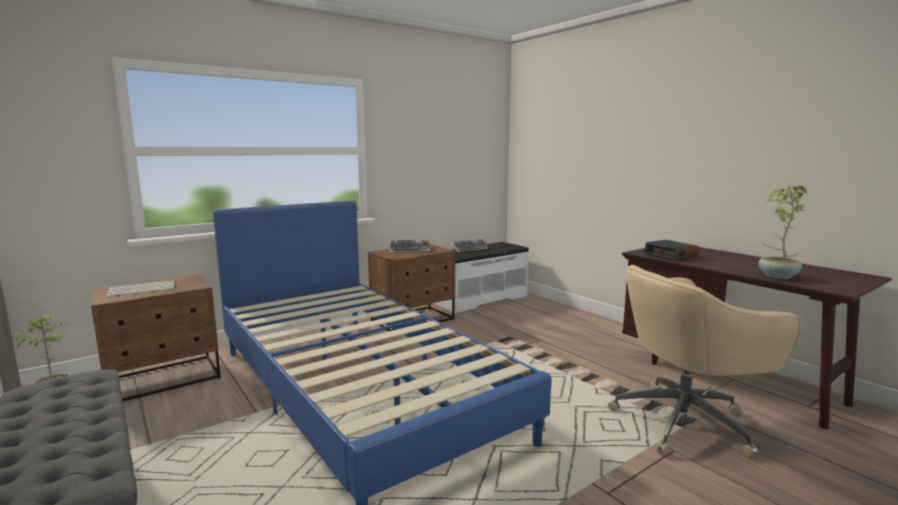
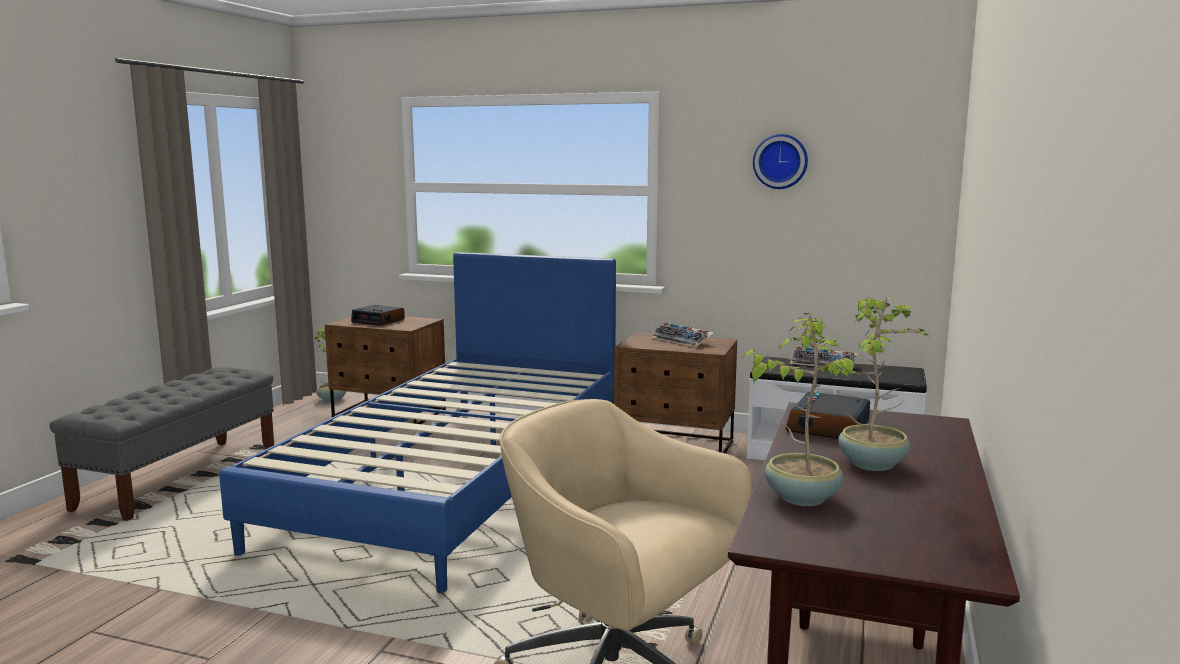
camera: 55 degrees right, 0 degrees up
(143, 289) = (379, 321): keyboard -> alarm clock
(434, 131) = (780, 161): none -> wall clock
(731, 261) = (874, 464): none -> potted plant

